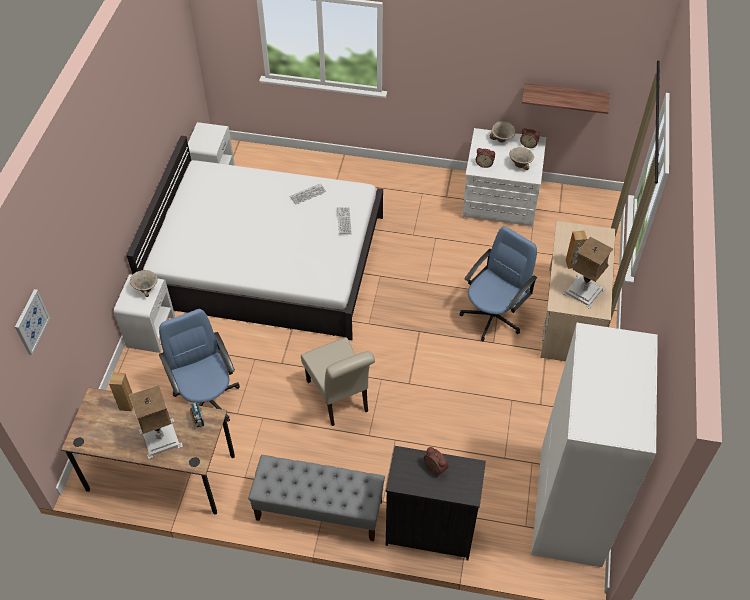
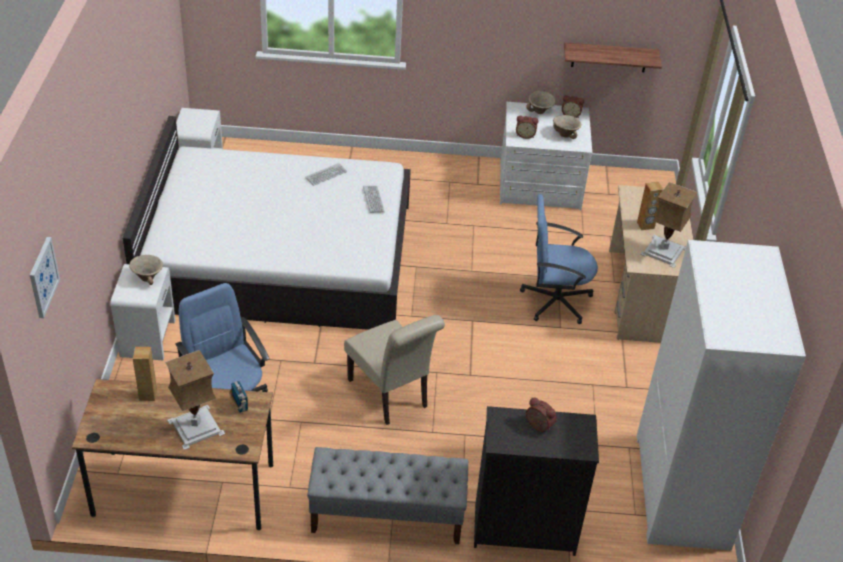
camera: 10 degrees left, 10 degrees down
(493, 316) = (555, 301): blue office chair -> blue office chair turned 120 degrees counterclockwise

